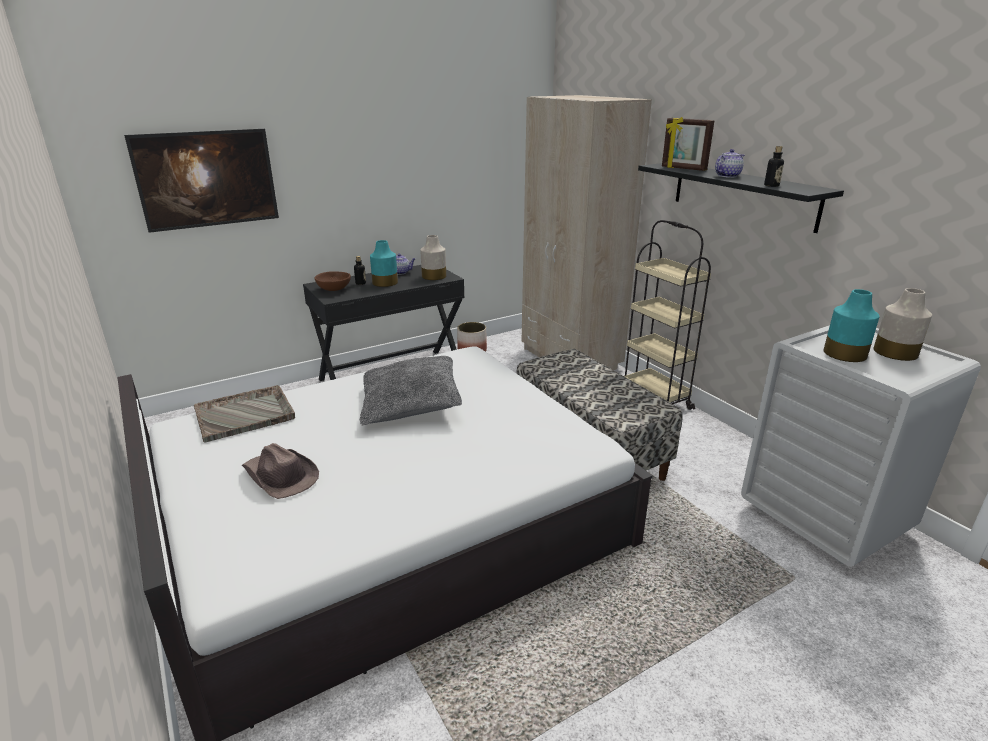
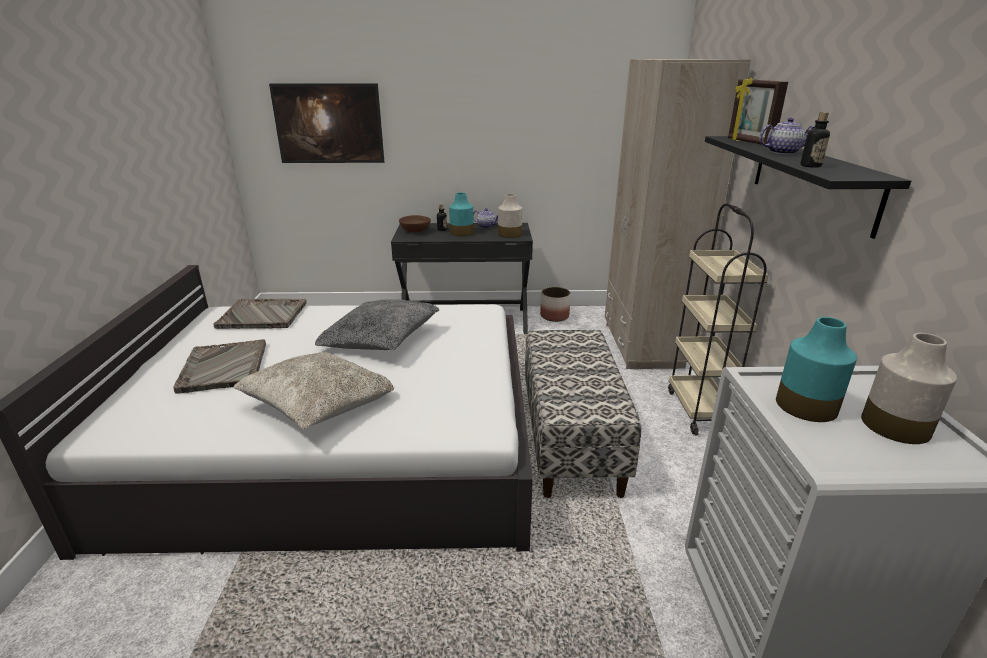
camera: 30 degrees right, 0 degrees up
(280, 476) = (223, 368): brown hat -> grey tray
(433, 474) = (319, 403): none -> beige pillow

